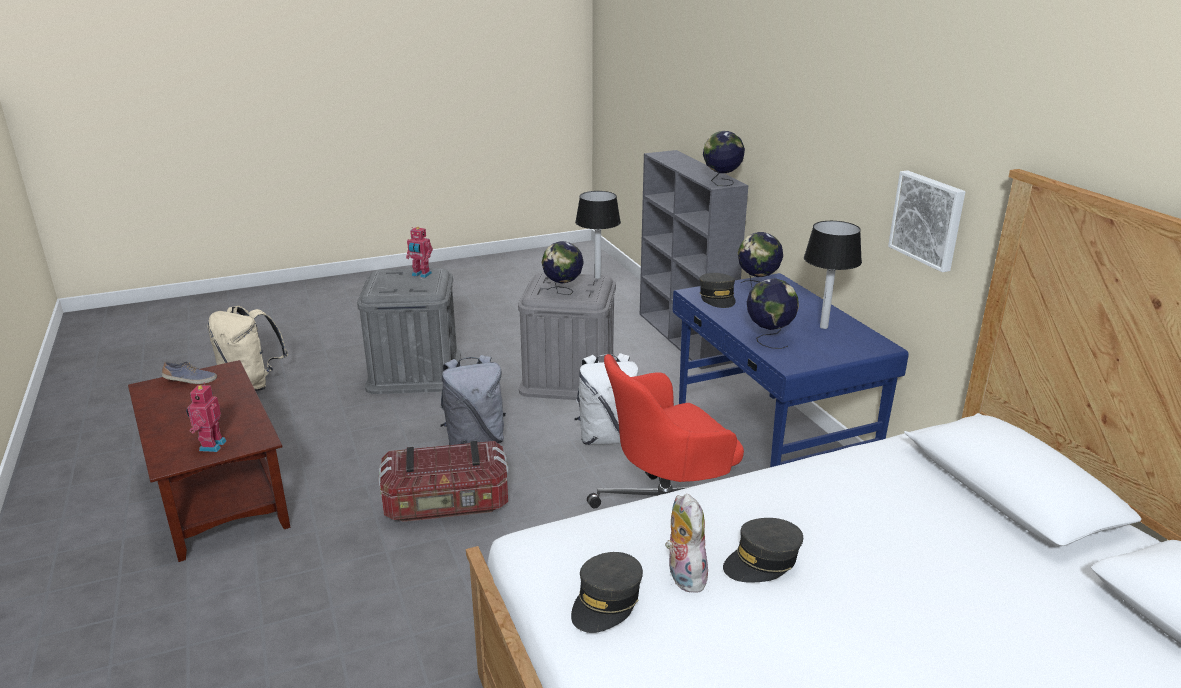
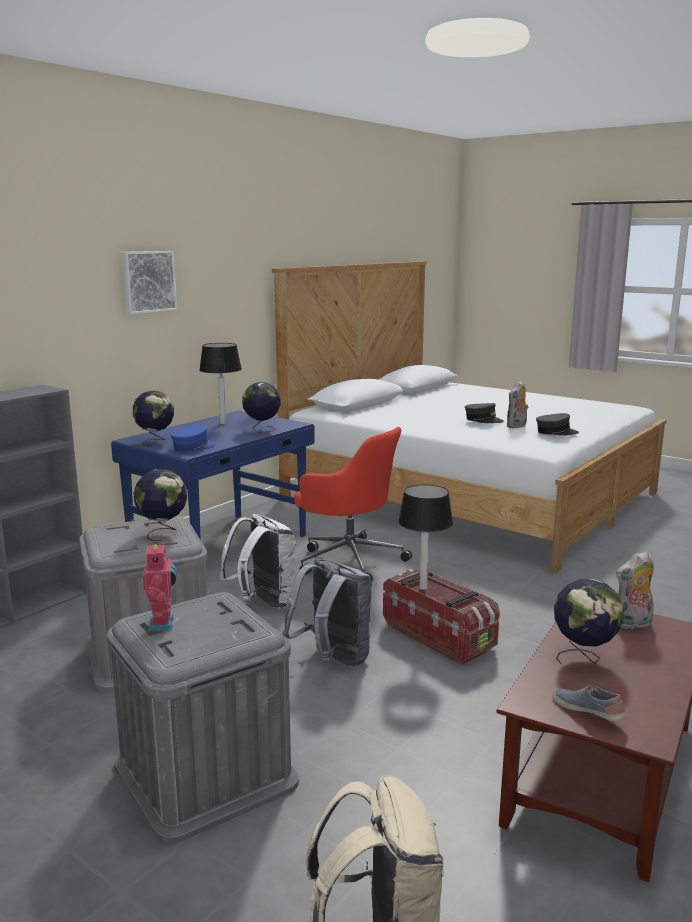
camera: 120 degrees left, 10 degrees down
(211, 445) = (632, 624): toy robot -> plush toy
(597, 277) = (102, 528): table lamp -> table lamp (424, 587)
(717, 298) = (194, 447): grey cap -> blue cap
(721, 183) = (42, 389): globe -> globe (584, 658)
(928, 219) = (225, 322): picture -> picture (148, 281)

